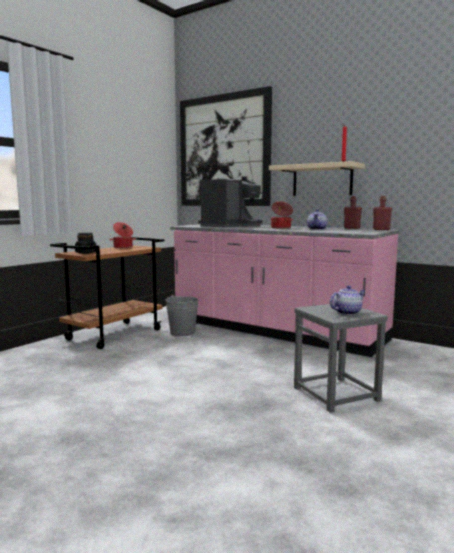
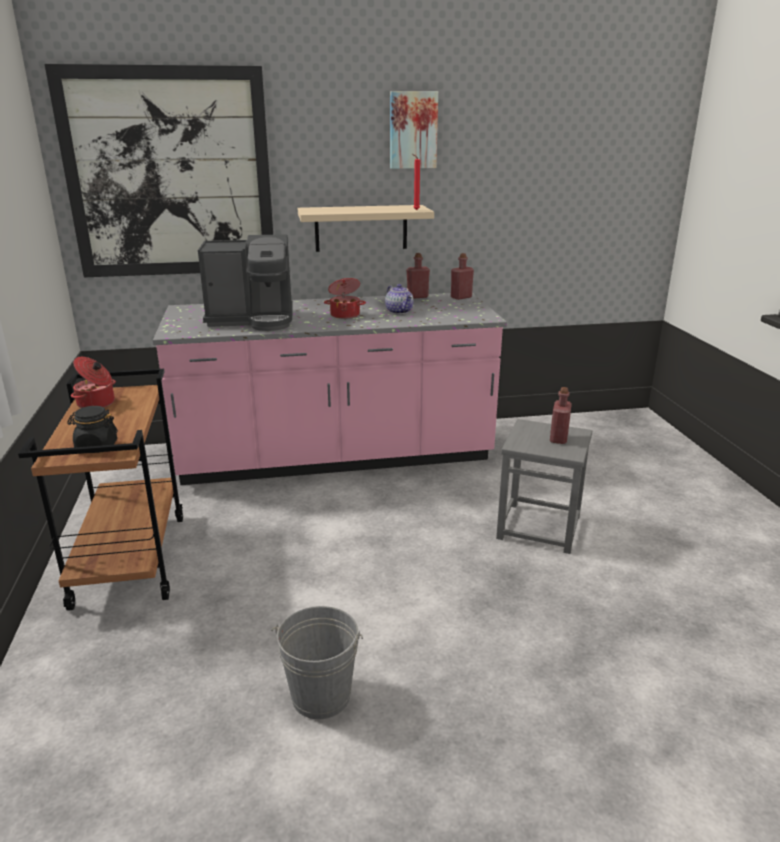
camera: 45 degrees left, 15 degrees up
(182, 332) = (227, 509): grey bucket -> grey bucket (321, 695)
(231, 226) = (253, 320): coffee machine -> coffee machine turned 90 degrees clockwise
(347, 312) = (558, 438): teapot -> red bottle
(359, 113) = (413, 130): none -> picture

